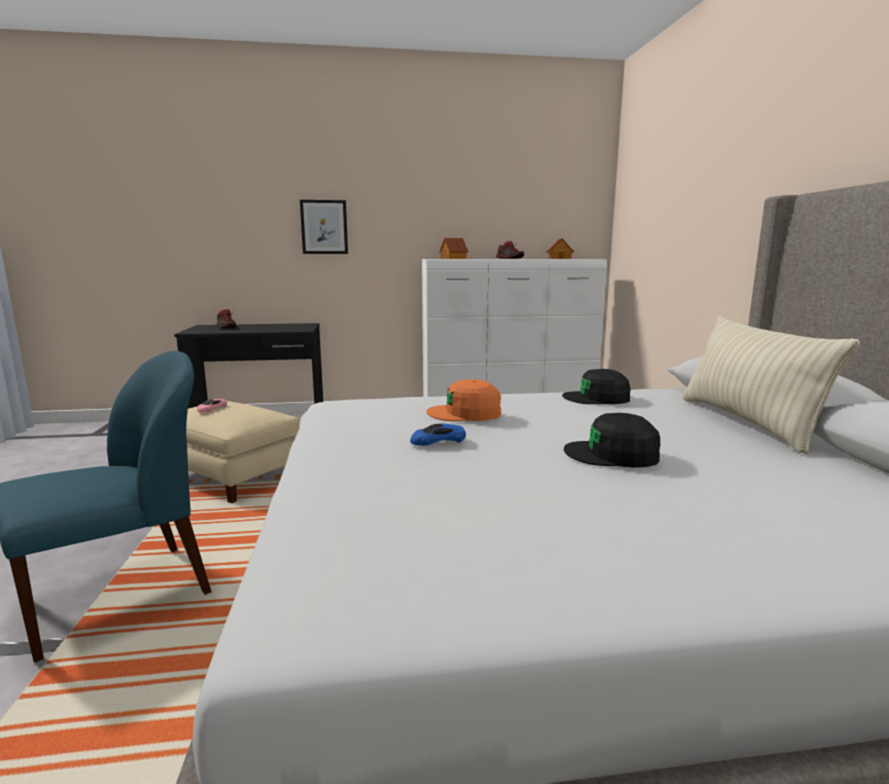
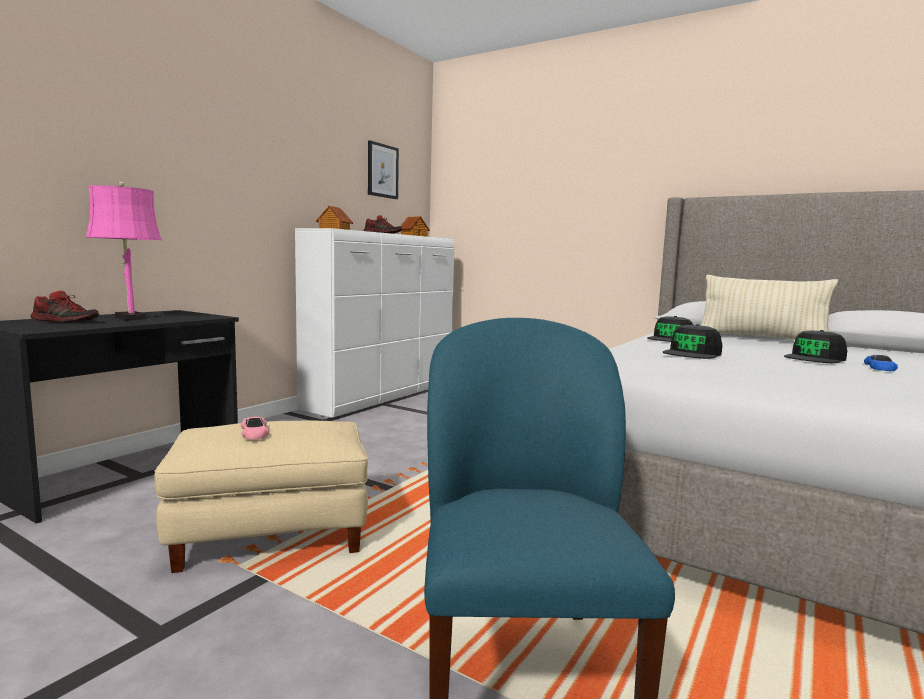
camera: 50 degrees left, 5 degrees down
(263, 327) = (129, 317): none -> pink table lamp
(324, 227) = (183, 175): picture -> picture (382, 171)
(438, 440) = (755, 368): blue toy car -> blue toy car (880, 367)
(465, 413) = (692, 353): orange cap -> black cap

